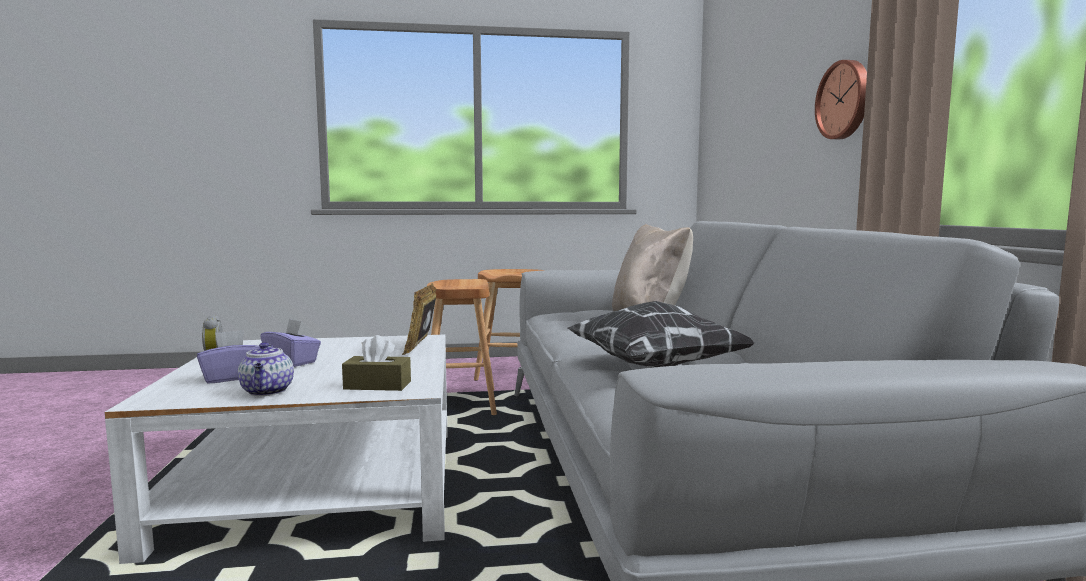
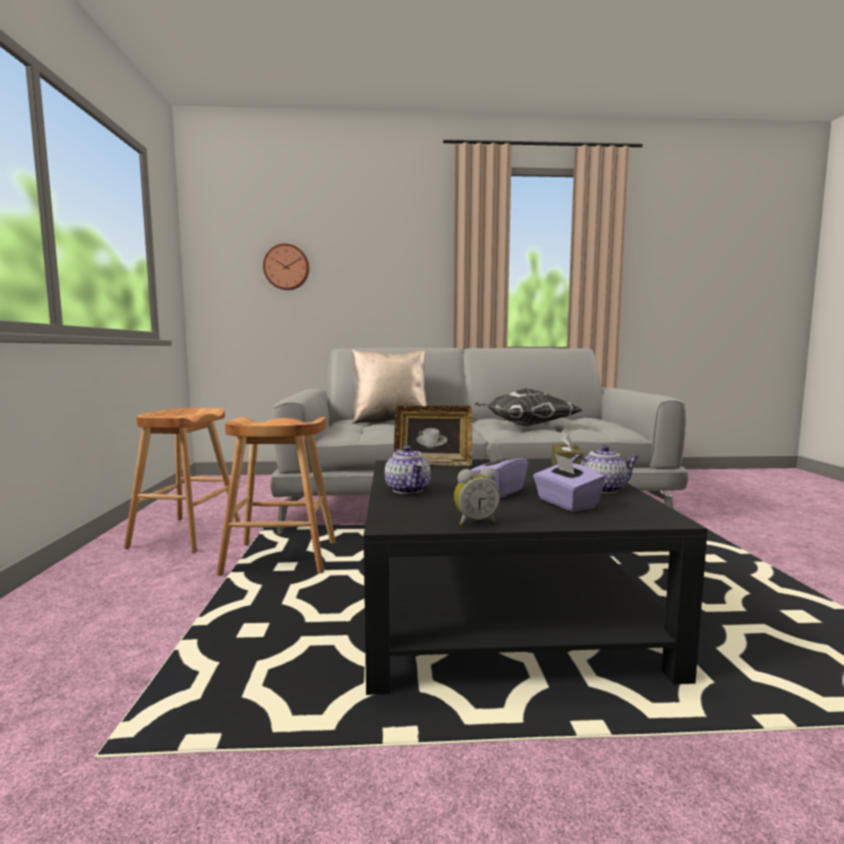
camera: 85 degrees left, 0 degrees up
(320, 485) = (500, 609): white coffee table -> black coffee table
(321, 343) = (408, 490): none -> teapot
(845, 100) = (412, 277): wall clock -> wall clock (286, 267)

